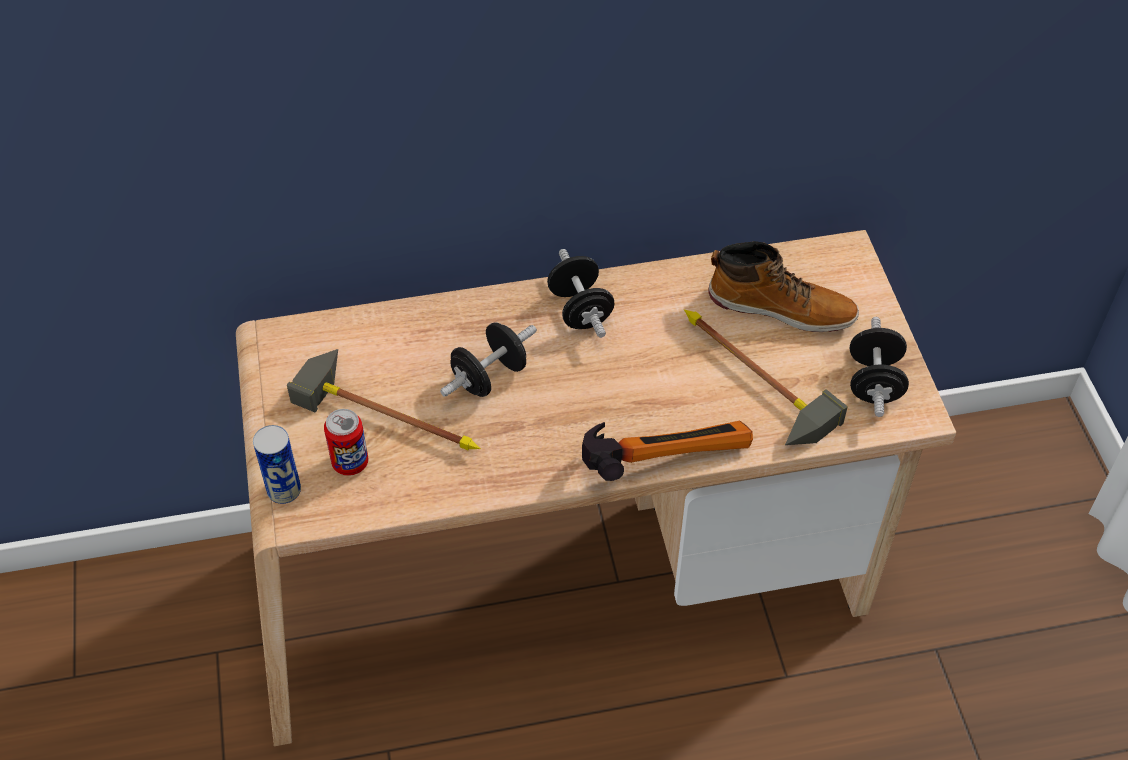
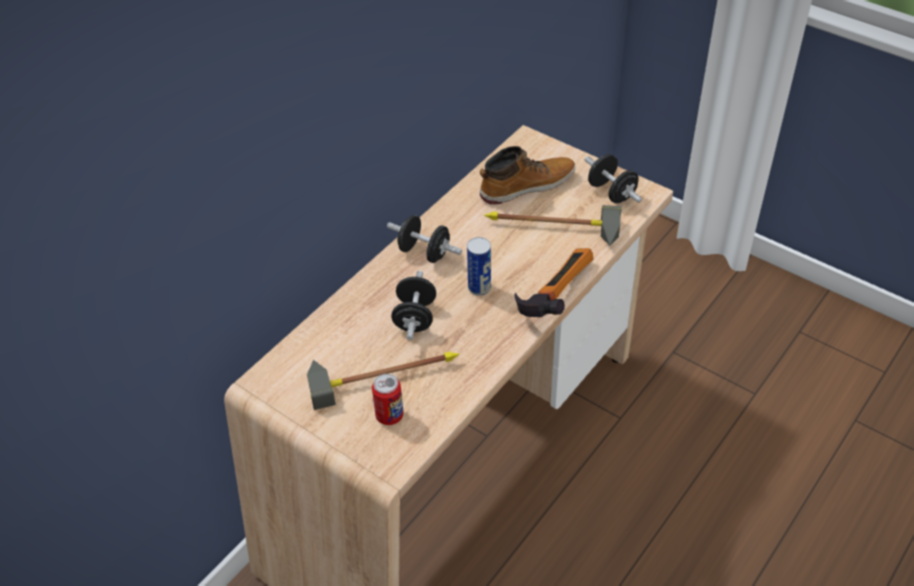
camera: 40 degrees left, 5 degrees down
(284, 491) = (368, 458): can -> can (479, 288)

